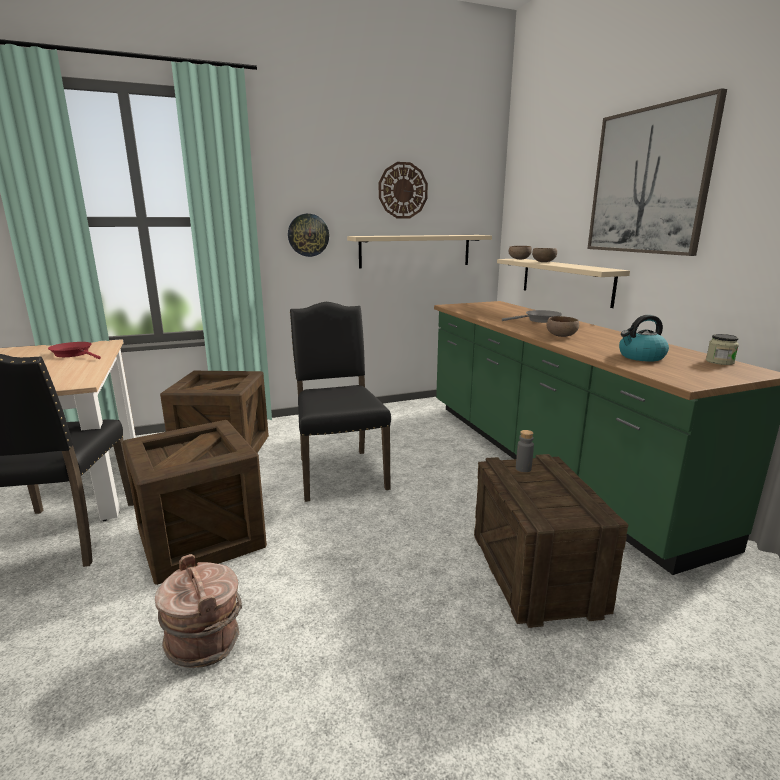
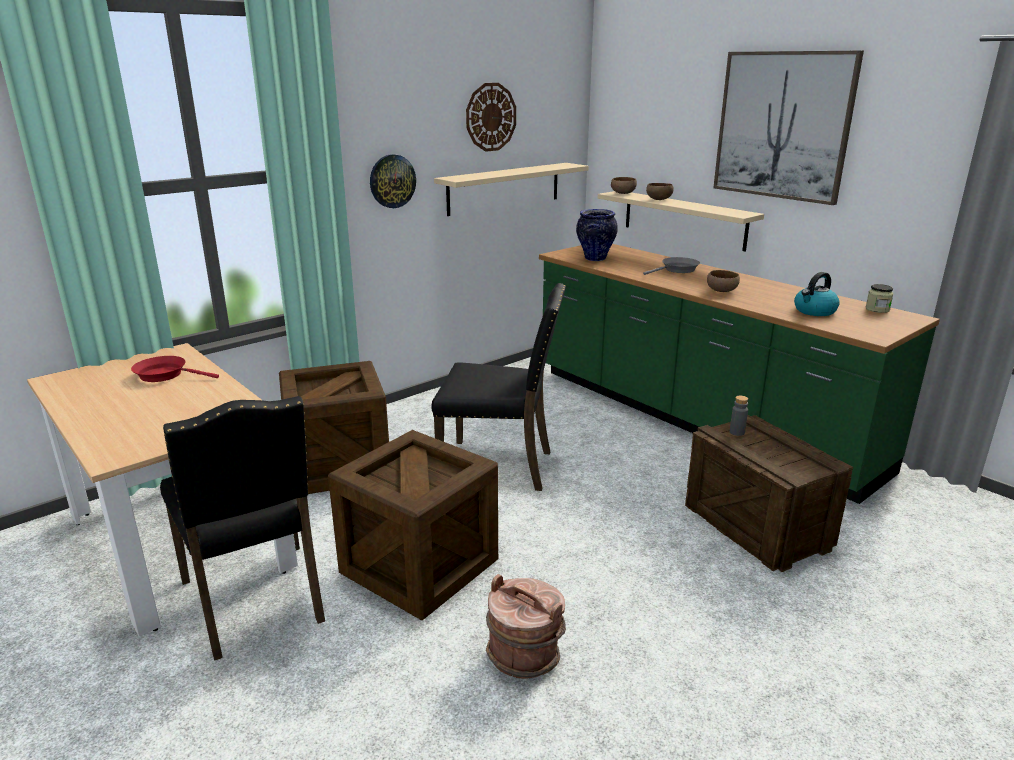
camera: 20 degrees left, 5 degrees up
(339, 472) = (499, 466): black chair -> black chair turned 135 degrees clockwise
(476, 310) = (595, 259): none -> vase

